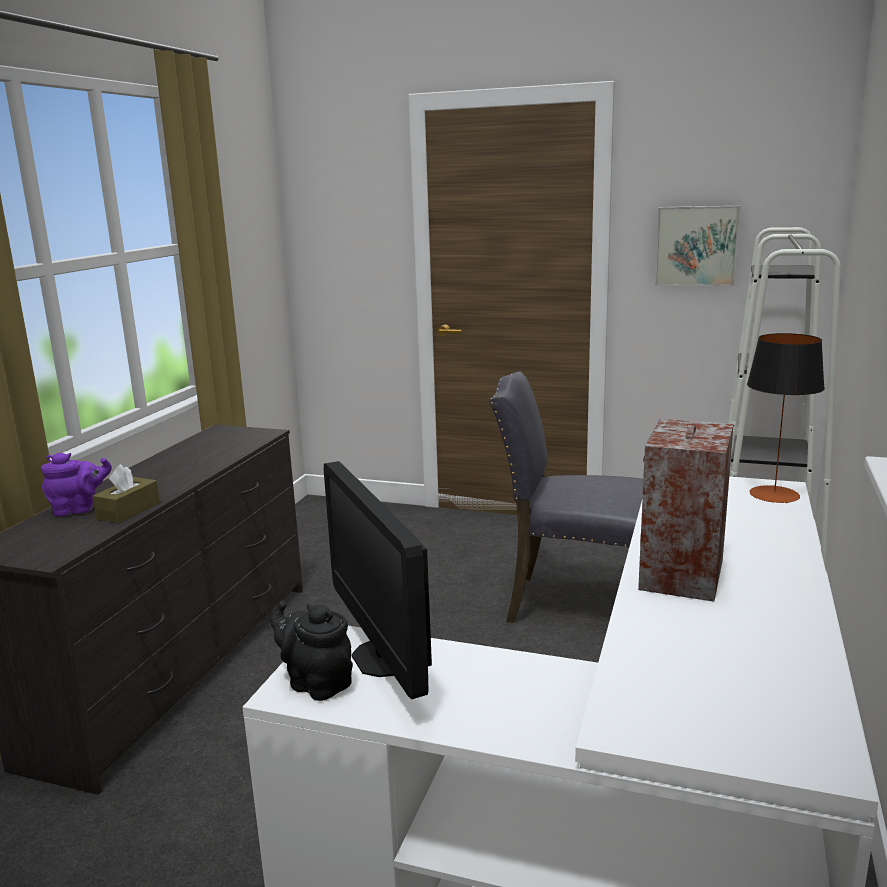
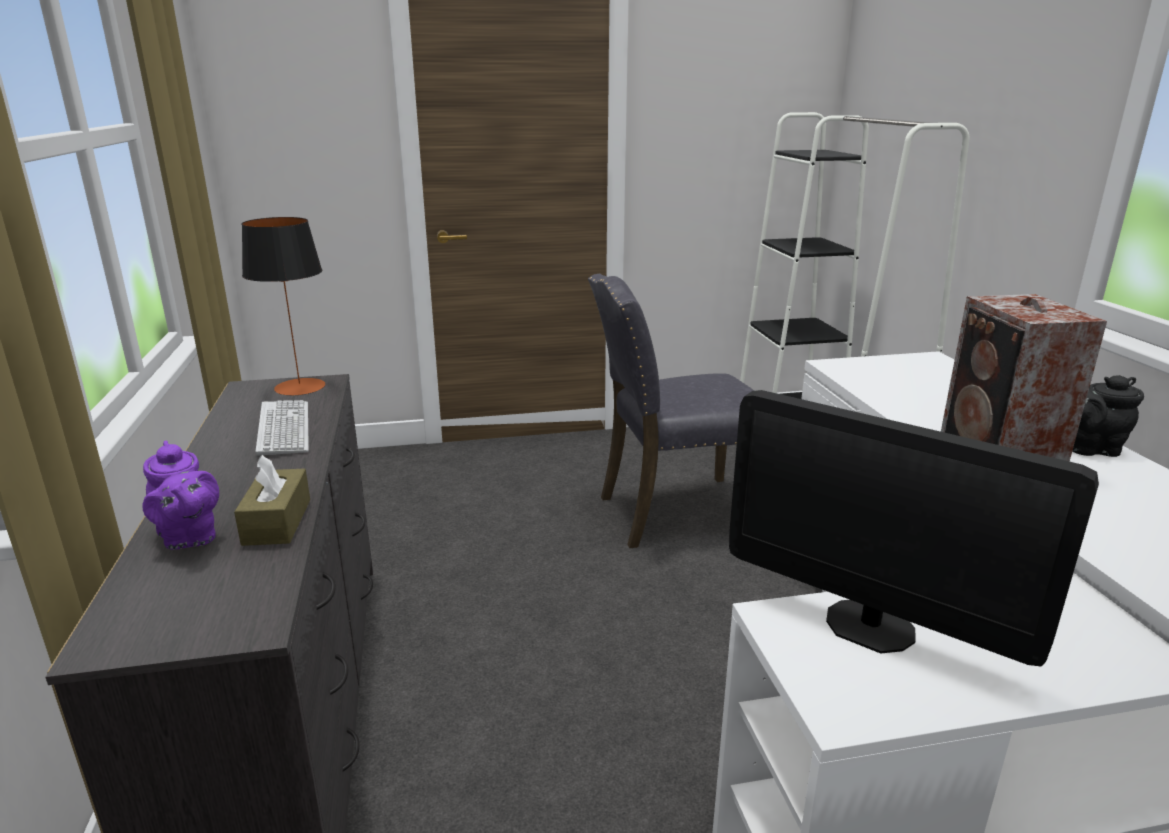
camera: 30 degrees left, 5 degrees up
(79, 509) = (188, 538): purple teapot -> purple teapot turned 105 degrees clockwise
(203, 459) = (284, 429): none -> keyboard
(316, 683) = (854, 684): black teapot -> black teapot (1086, 448)
(696, 246) = (711, 132): picture -> none
(774, 494) = (937, 366): table lamp -> table lamp (300, 387)

